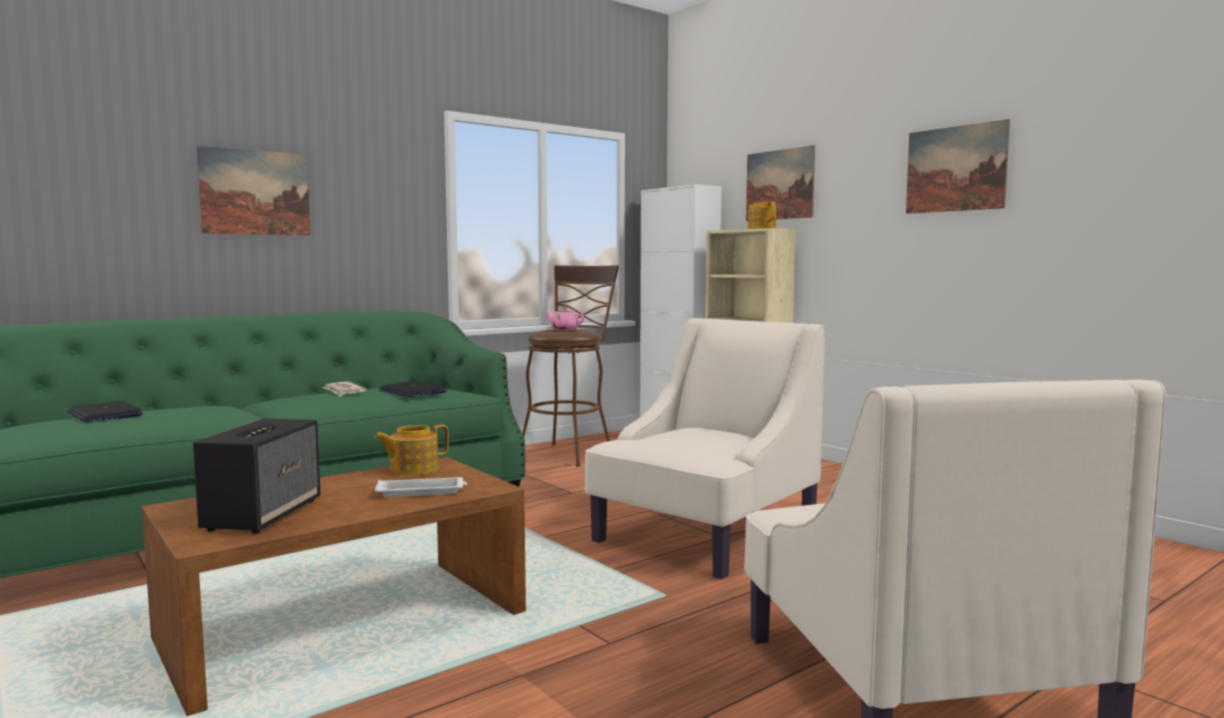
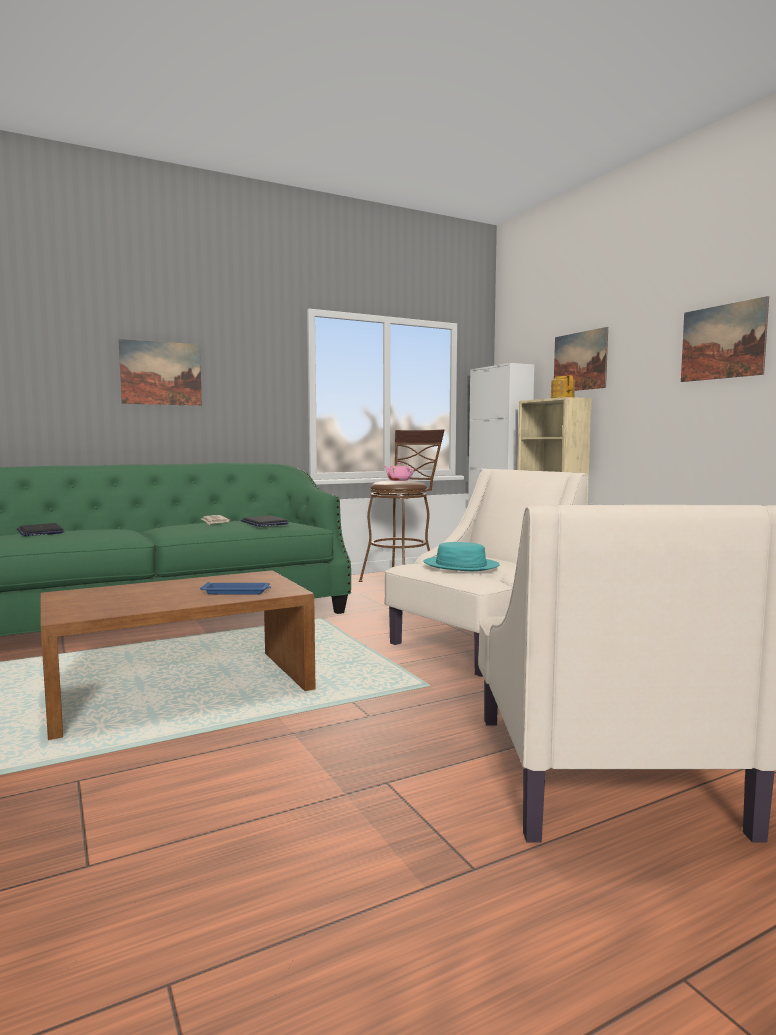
camera: 10 degrees right, 0 degrees up
(264, 514) = (116, 601): speaker -> none
(413, 469) = (241, 577): teapot -> none
(422, 492) = (237, 592): white tray -> blue tray
(683, 441) = (460, 565): none -> turquoise hat

